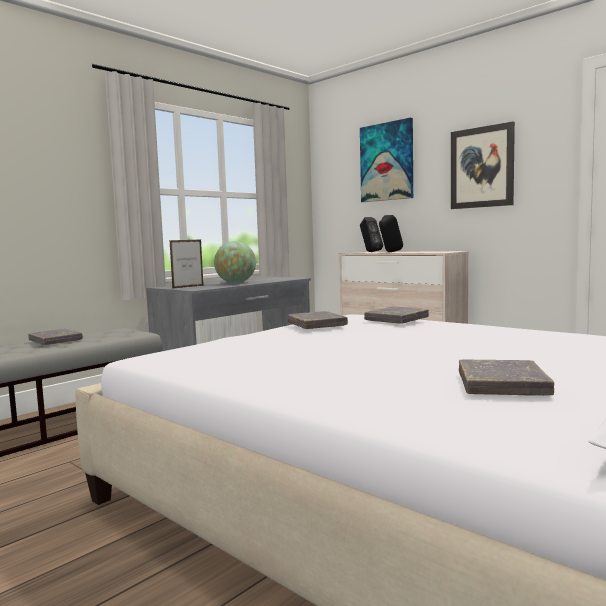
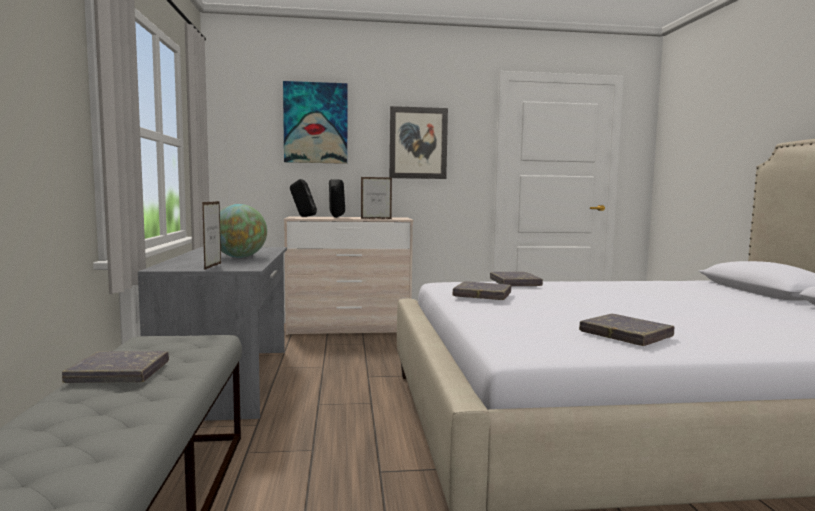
camera: 50 degrees left, 0 degrees up
(413, 252) = (376, 218): none -> picture frame
(502, 384) = (765, 317): grey book -> grey book (625, 335)

